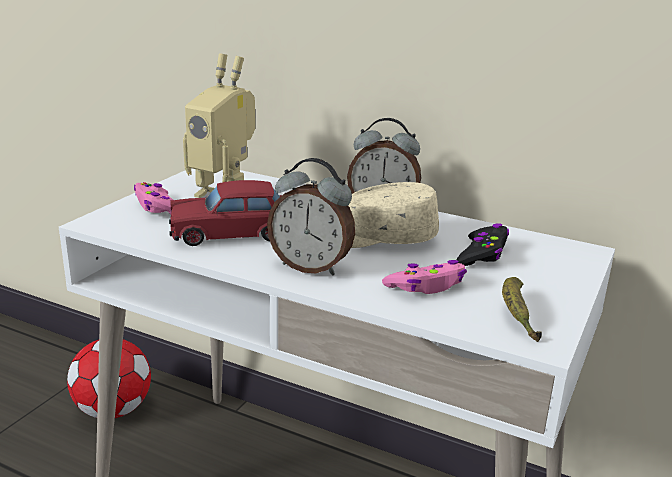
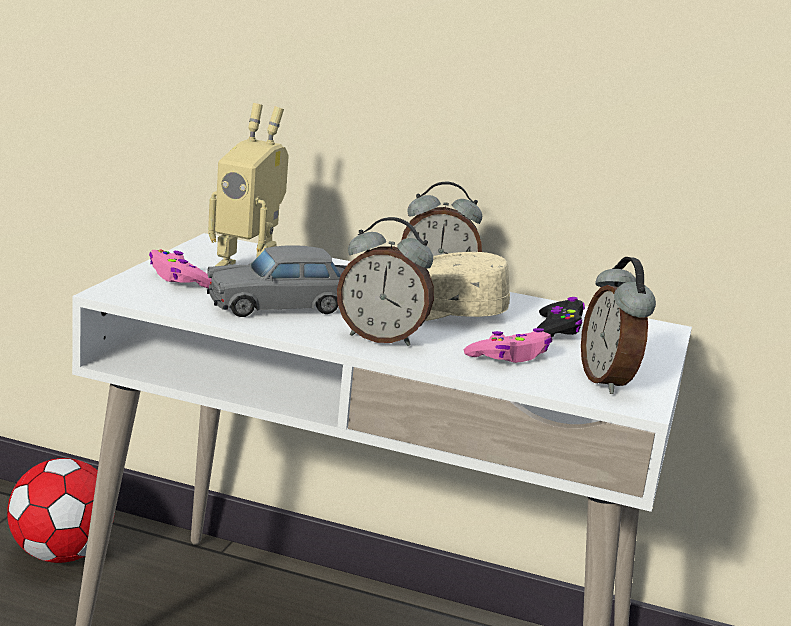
camera: 10 degrees left, 5 degrees down
(237, 233) = (284, 305): red toy car -> grey toy car
(516, 315) = (608, 382): banana -> alarm clock

